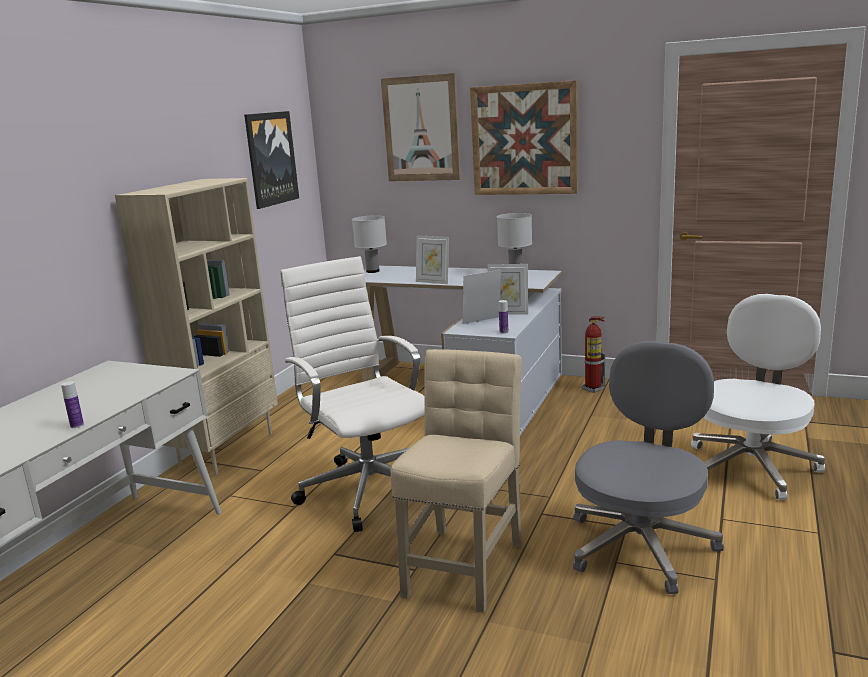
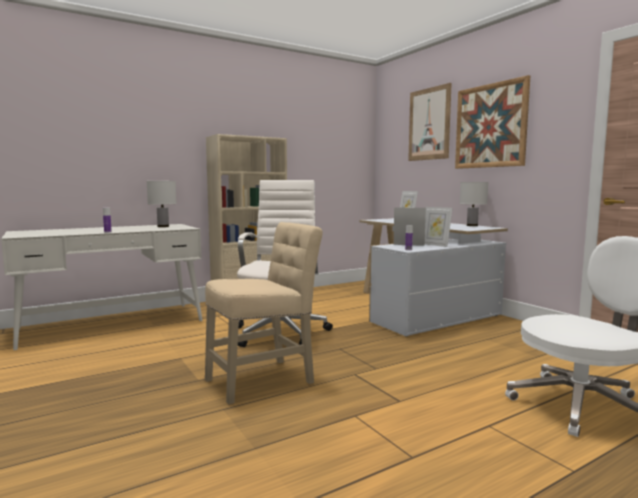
camera: 35 degrees right, 10 degrees down
(271, 159) = (333, 141): picture -> none
(372, 271) = (386, 219): white table lamp -> white table lamp (162, 226)
(593, 389) = (515, 327): fire extinguisher -> none
(641, 544) = (391, 414): grey office chair -> none

